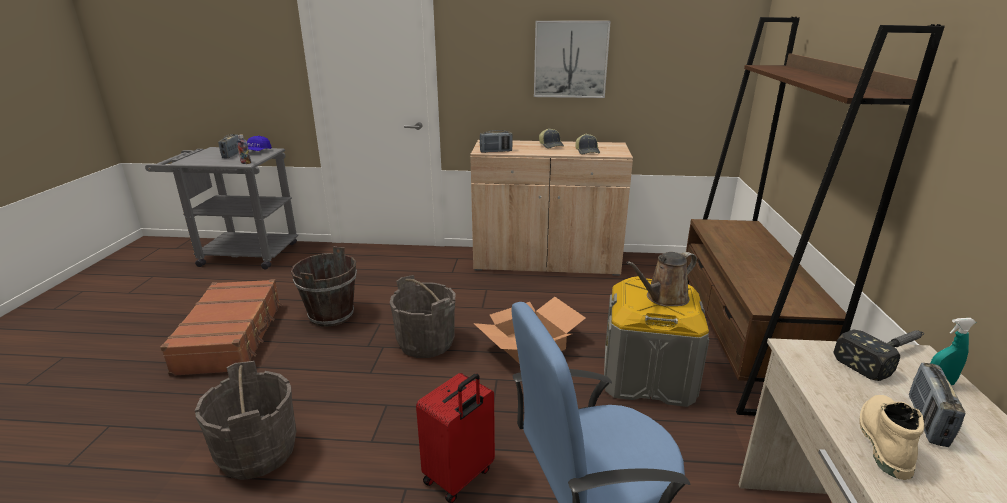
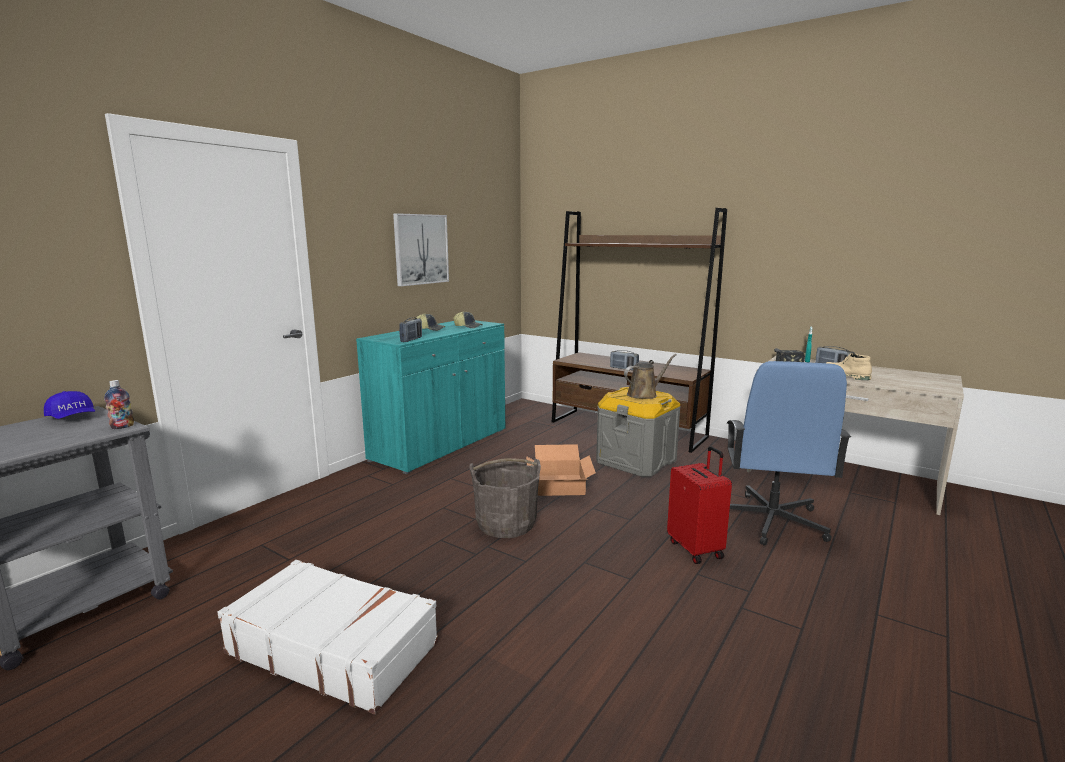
camera: 60 degrees left, 10 degrees down
(232, 155) = (40, 431): radio -> radio (624, 369)
(232, 337) = (333, 647): brown suitcase -> white suitcase
(257, 452) = (602, 647): grey bucket -> none
(331, 315) = (382, 565): brown bucket -> none
(546, 262) = (441, 445): beige cabinet -> turquoise cabinet
(664, 298) = (644, 394): brown watering can -> brown watering can turned 120 degrees counterclockwise

